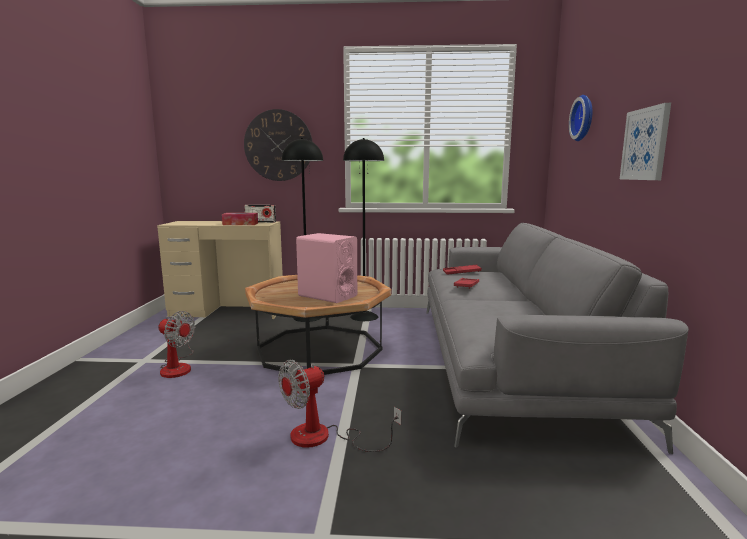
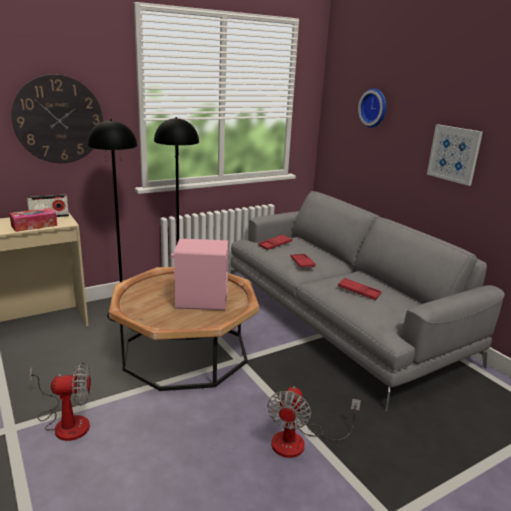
camera: 35 degrees left, 10 degrees up
(493, 311) = (359, 292): none -> red tray

